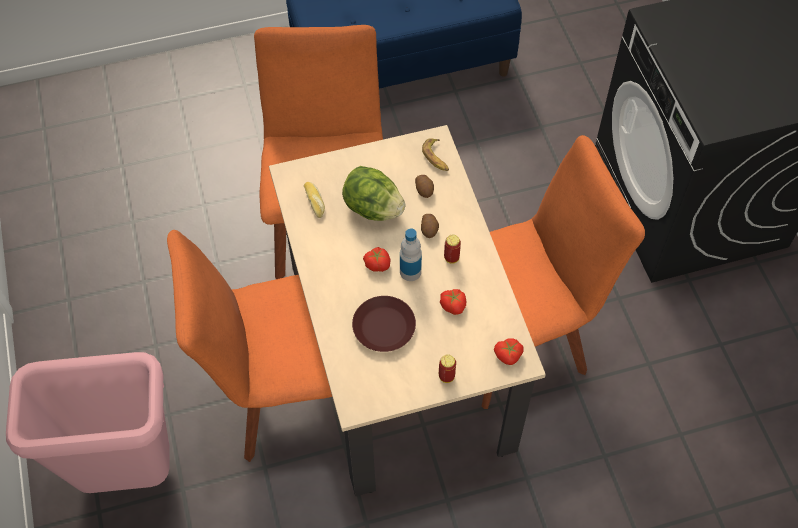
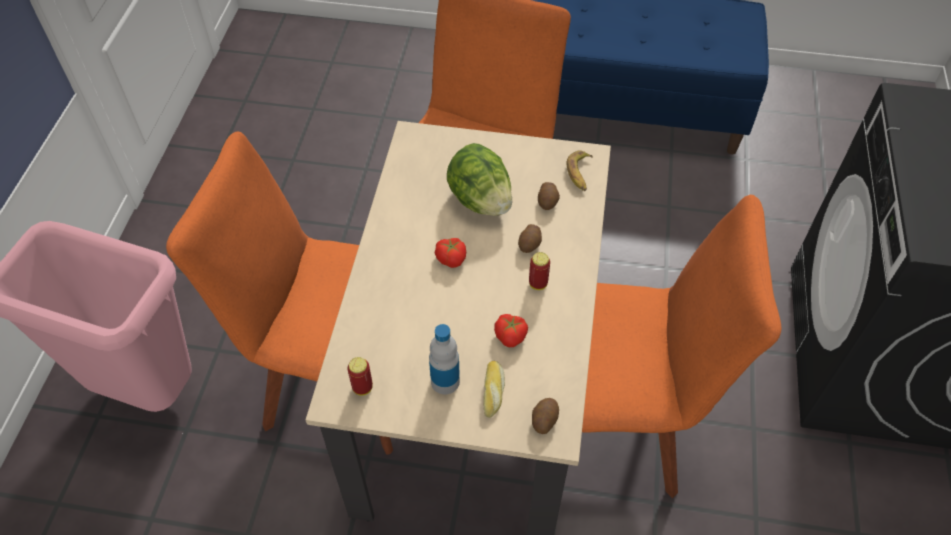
camera: 25 degrees right, 5 degrees down
(315, 201) = (423, 171): bread -> bread (494, 391)
(384, 328) = (418, 328): brown plate -> none
(410, 272) = (483, 280): bottle -> bottle (445, 381)
(446, 376) = (457, 412): can -> can (362, 387)
(508, 356) = (544, 420): tomato -> potato

